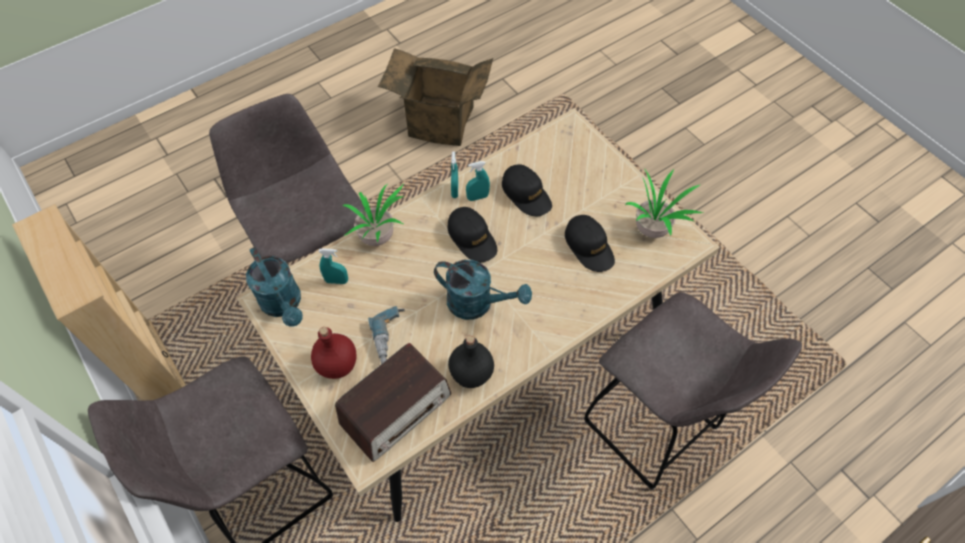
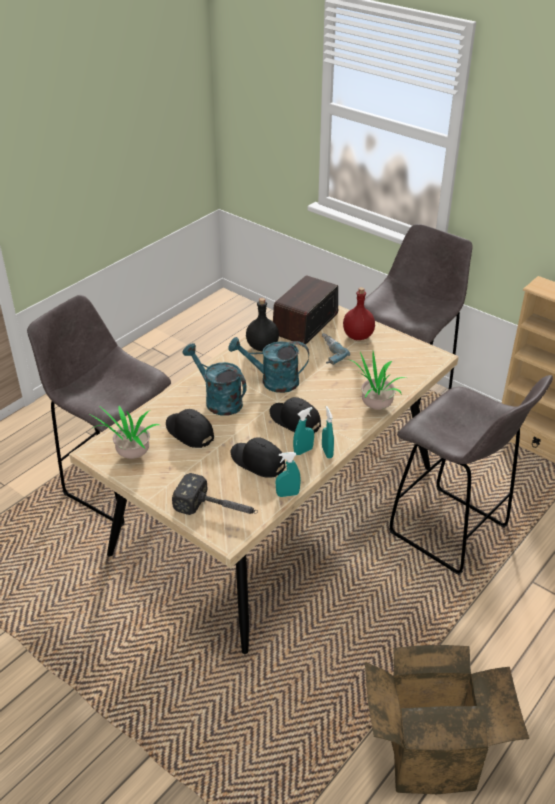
camera: 165 degrees right, 20 degrees down
(284, 304) = (419, 357): turquoise watering can -> turquoise watering can (218, 400)
(336, 281) = (390, 376): turquoise spray bottle -> turquoise spray bottle (287, 494)
(575, 152) = (218, 509): none -> hammer

